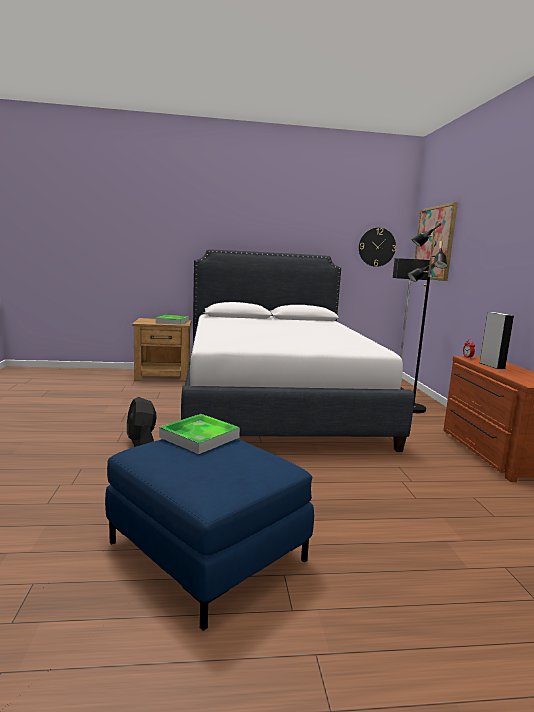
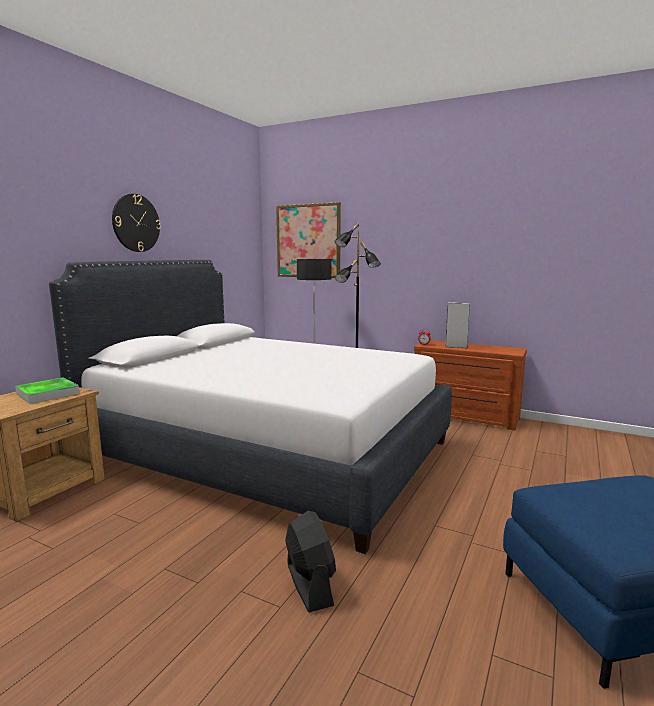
camera: 55 degrees left, 0 degrees up
(141, 444) = (309, 584): black fan -> black fan turned 120 degrees counterclockwise
(199, 437) = (577, 499): tray -> none
(377, 247) = (239, 246): wall clock -> wall clock (136, 223)

